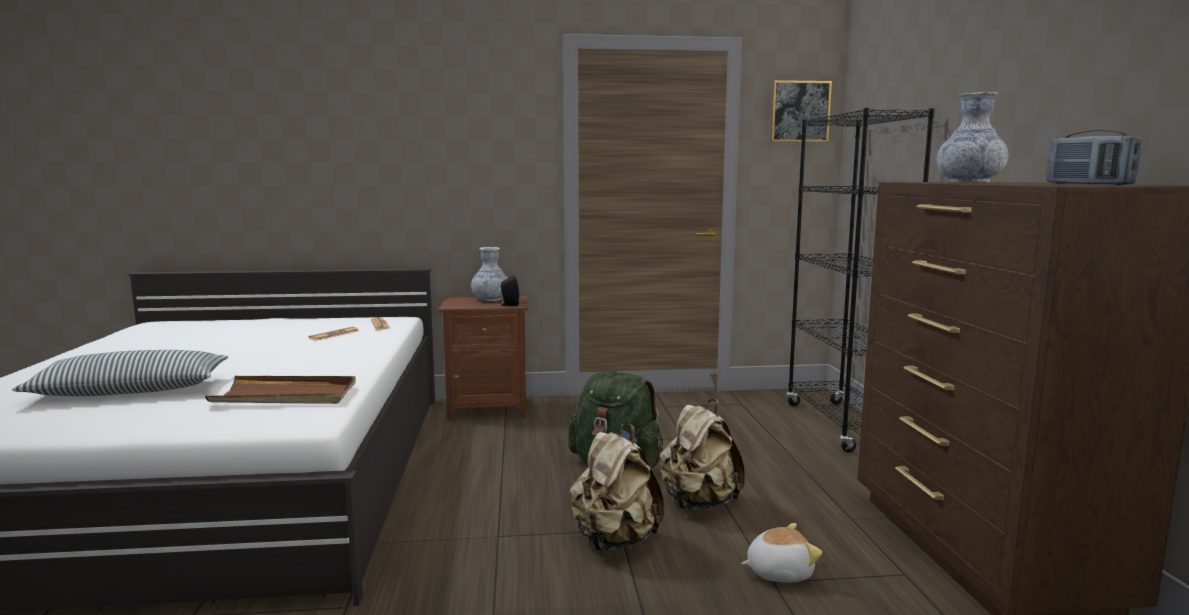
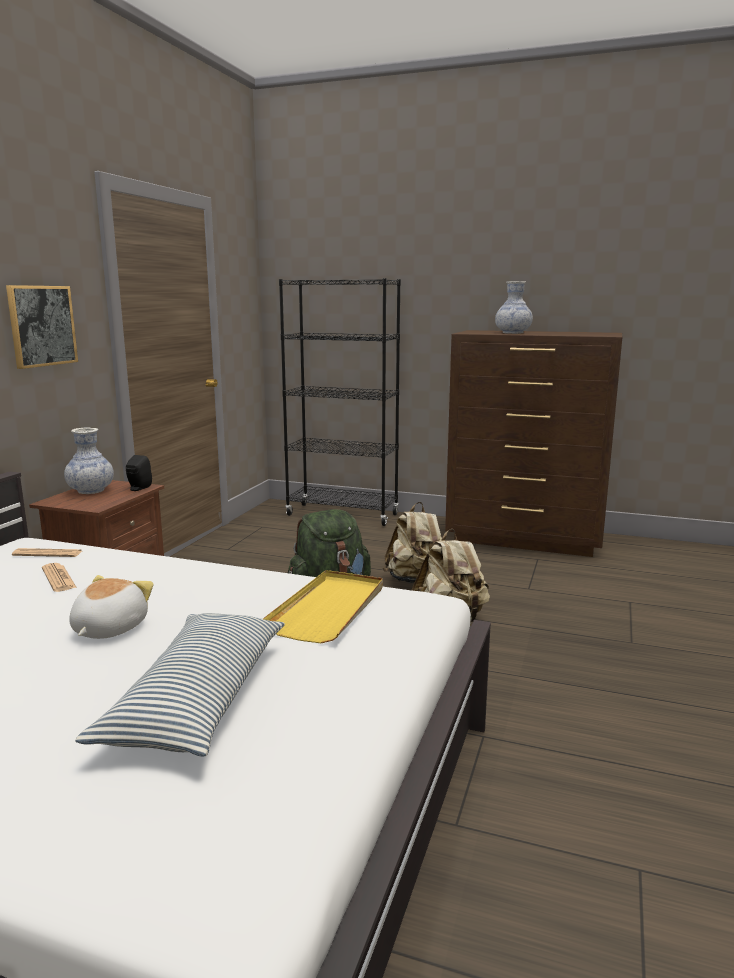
camera: 65 degrees left, 5 degrees up
(286, 395) = (329, 609): brown tray -> yellow tray
(778, 572) = (519, 584): plush toy -> plush toy (108, 629)
(800, 111) = (242, 269): picture -> picture (42, 326)
(1088, 184) = (598, 334): radio -> none

